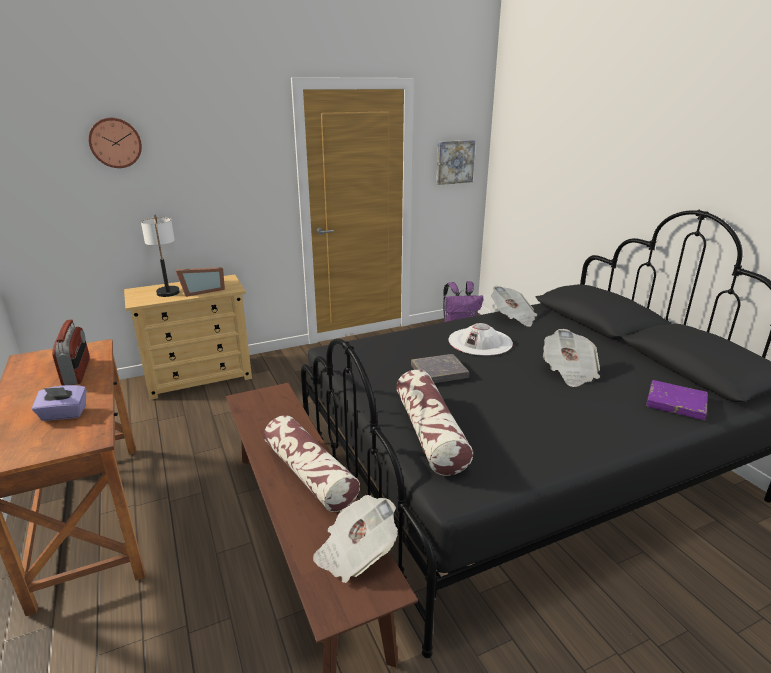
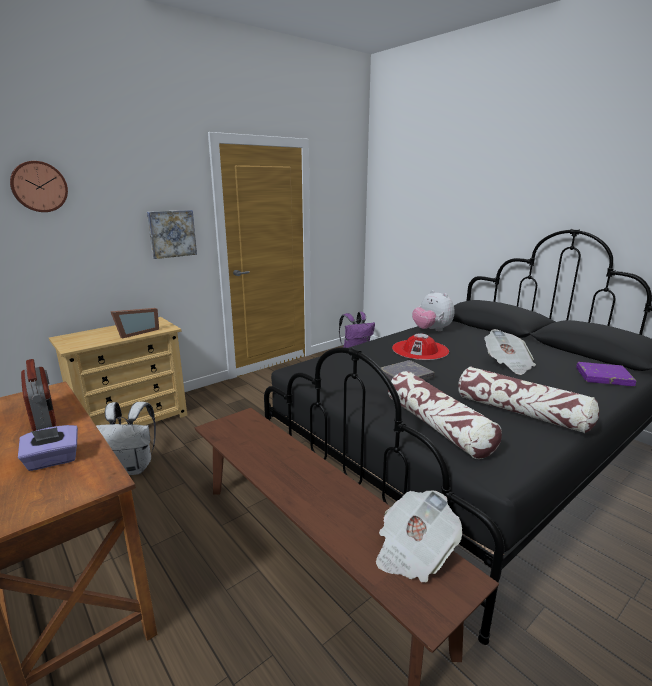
camera: 15 degrees left, 5 degrees down
(168, 288) = (98, 333): table lamp -> none
(182, 424) = (132, 468): none -> white backpack
(310, 474) = (323, 486): pillow -> pillow (521, 412)
(454, 162) = (341, 211): picture -> picture (171, 233)
(480, 342) = (420, 350): white hat -> red hat
(513, 318) = (431, 330): newspaper -> plush toy

